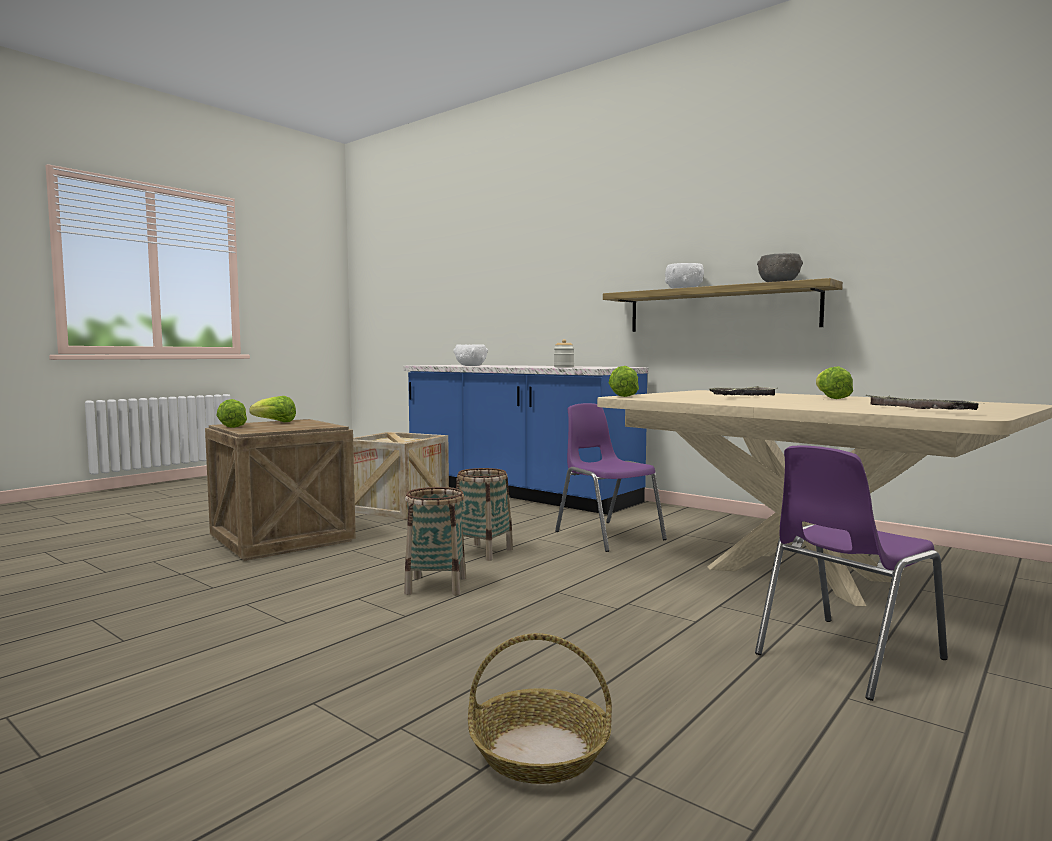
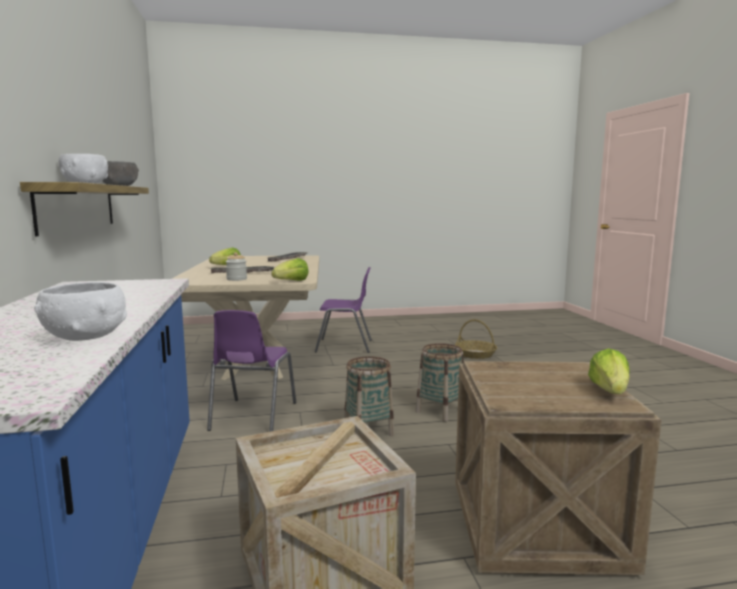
camera: 140 degrees left, 5 degrees up
(275, 422) = (548, 400): lettuce -> none
(564, 367) = (136, 291): jar -> jar (236, 279)

